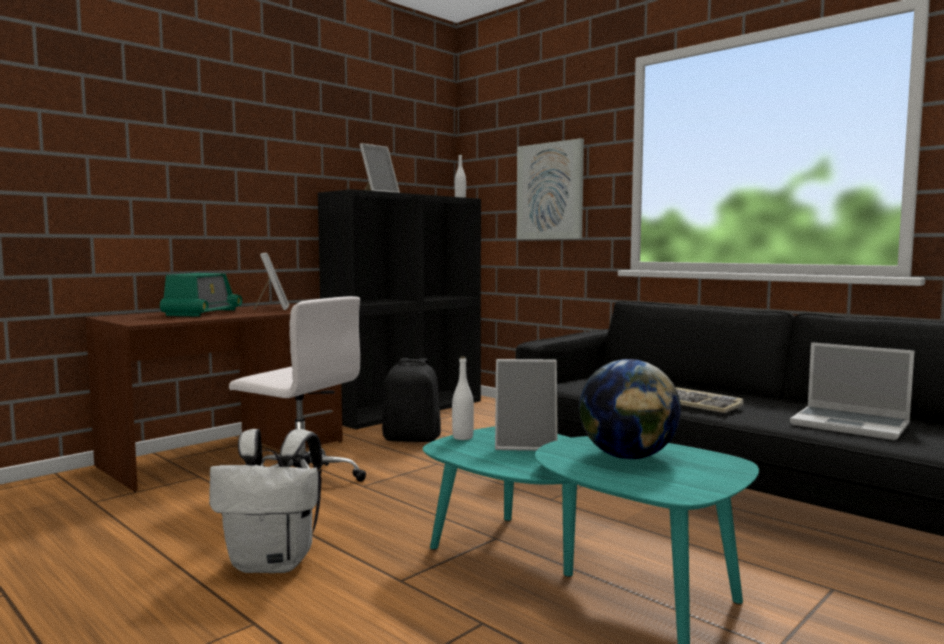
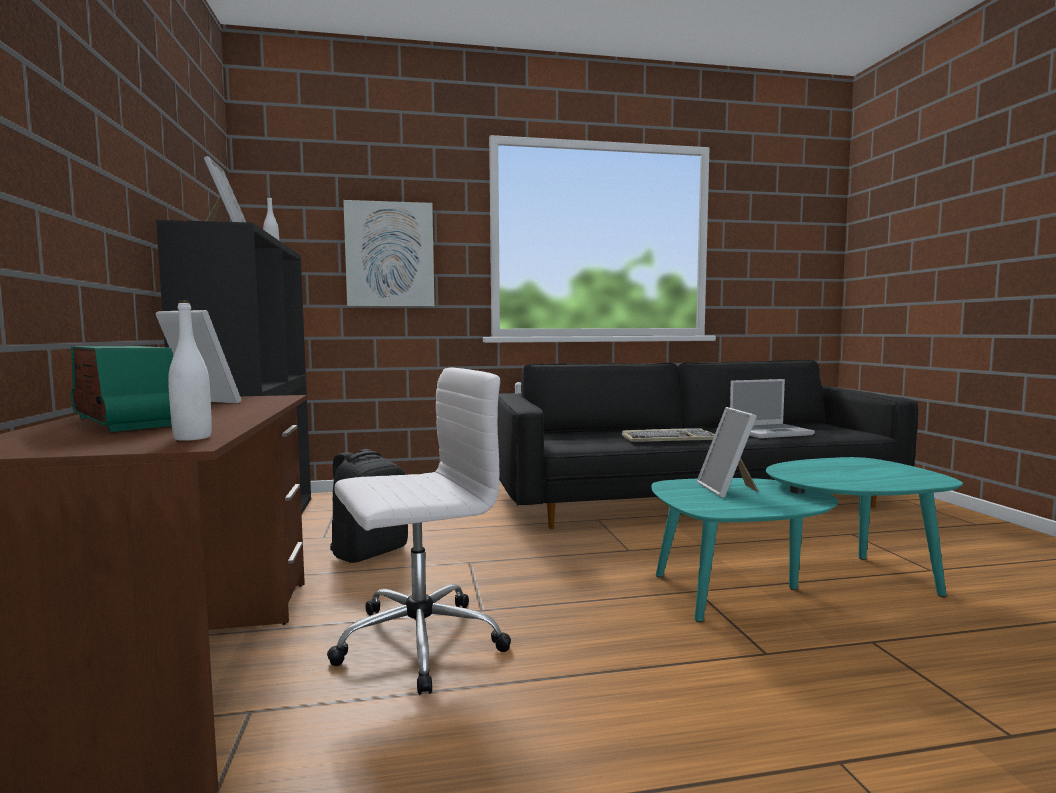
camera: 55 degrees left, 0 degrees up
(274, 563) = (671, 714): white backpack -> none
(462, 437) = (682, 500): white bottle -> white bottle (192, 438)
(526, 445) = (728, 490): picture frame -> picture frame turned 135 degrees clockwise
(628, 457) = (838, 471): globe -> none

